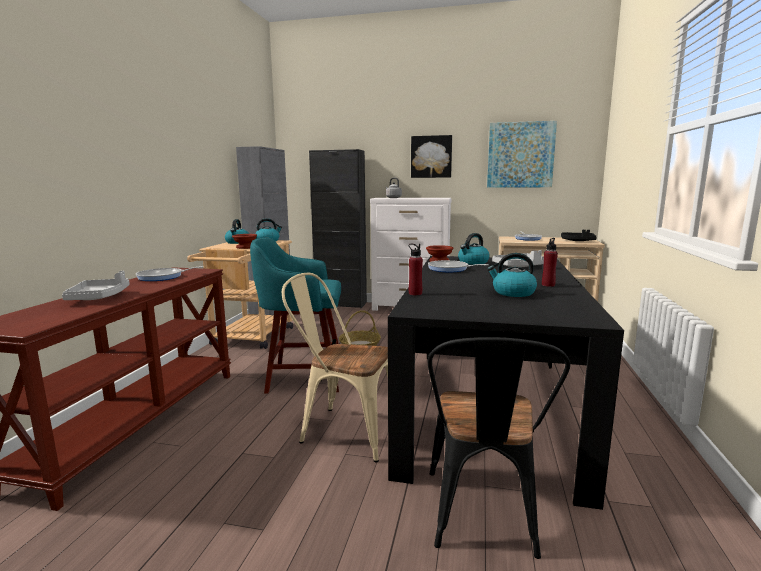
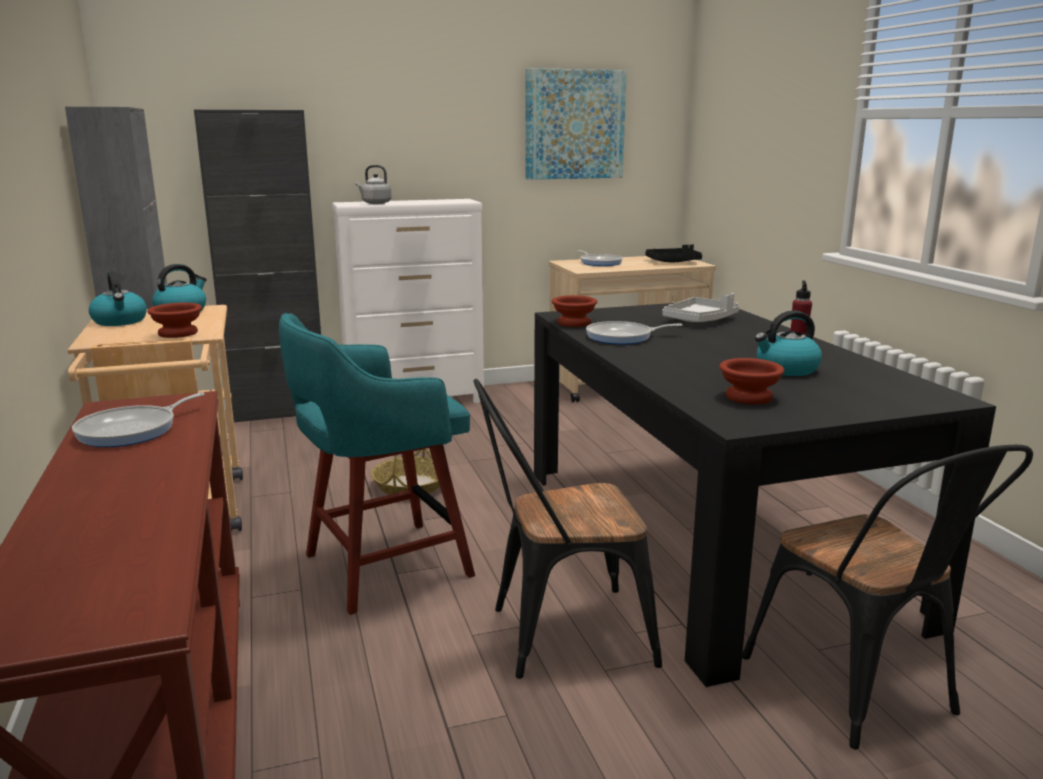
camera: 30 degrees left, 5 degrees up
(99, 297) = (111, 506): grey tray -> none
(344, 429) = (558, 634): beige chair -> black chair
(415, 293) = (674, 391): red bottle -> none
(431, 157) = (429, 125): picture -> none
(451, 301) = (747, 397): none -> brown bowl
(473, 262) = (625, 320): kettle -> none

